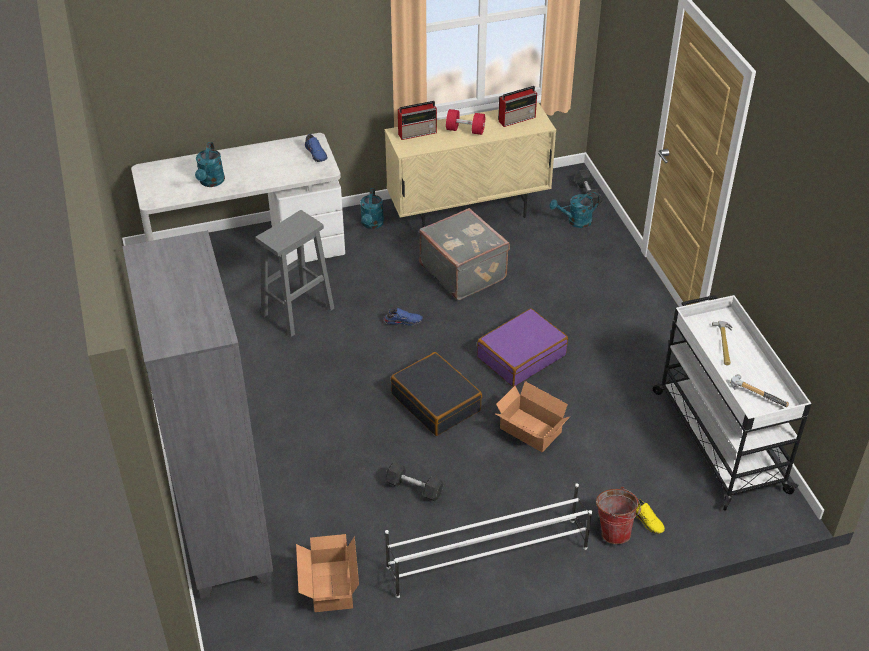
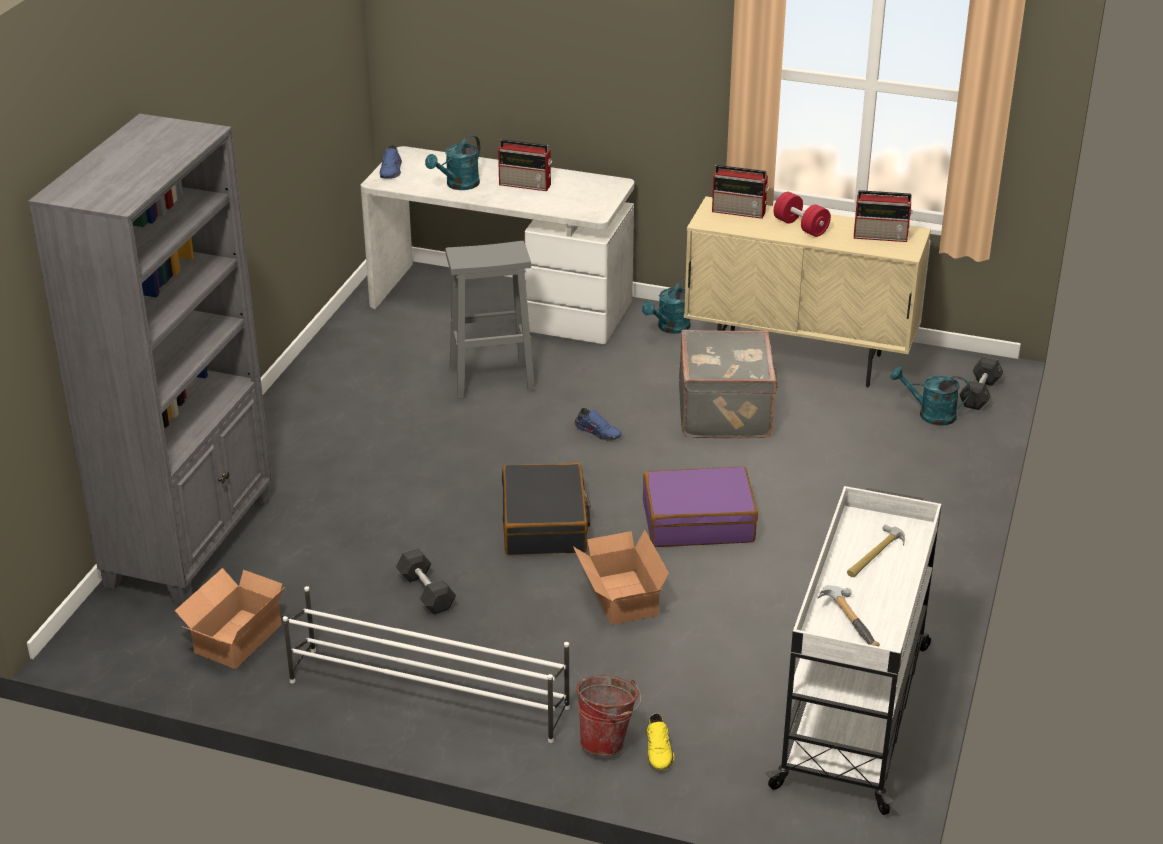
camera: 35 degrees right, 10 degrees down
(257, 164) = (526, 184): none -> radio
(316, 153) = (602, 196): blue shoe -> blue shoe (392, 171)

